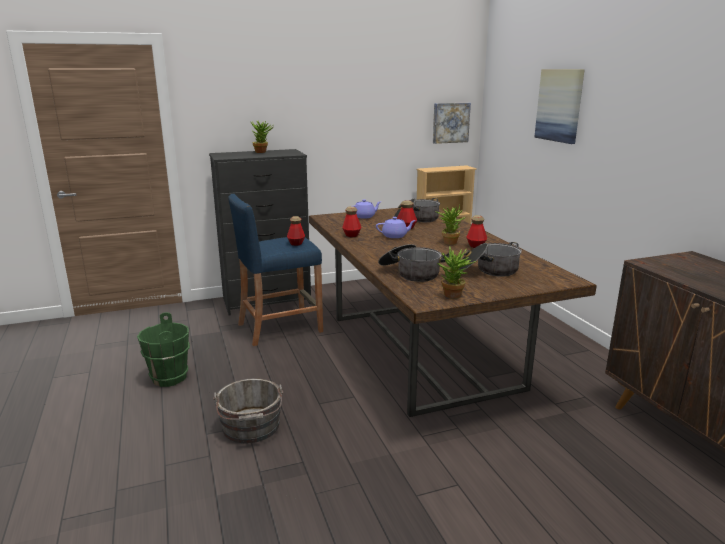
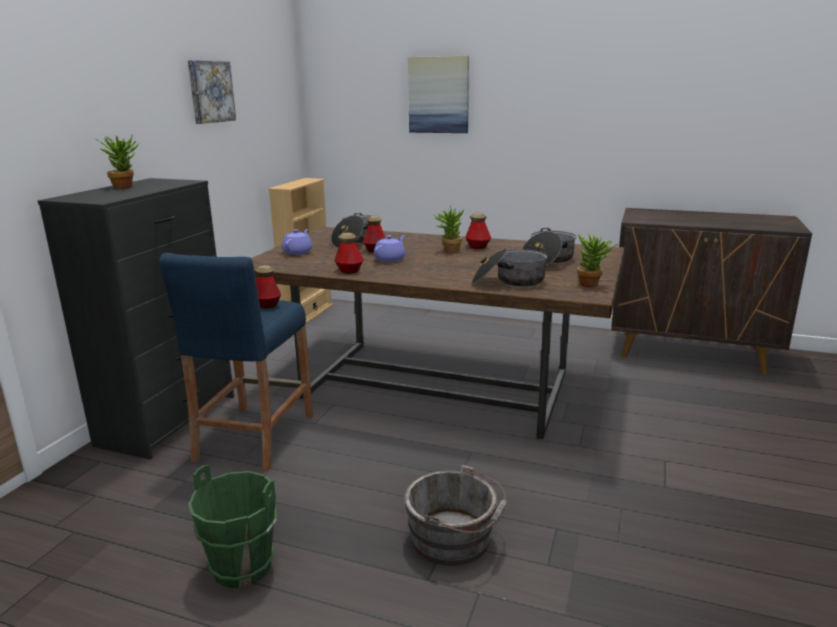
camera: 50 degrees left, 0 degrees up
(450, 122) = (283, 127): picture -> picture (210, 92)

